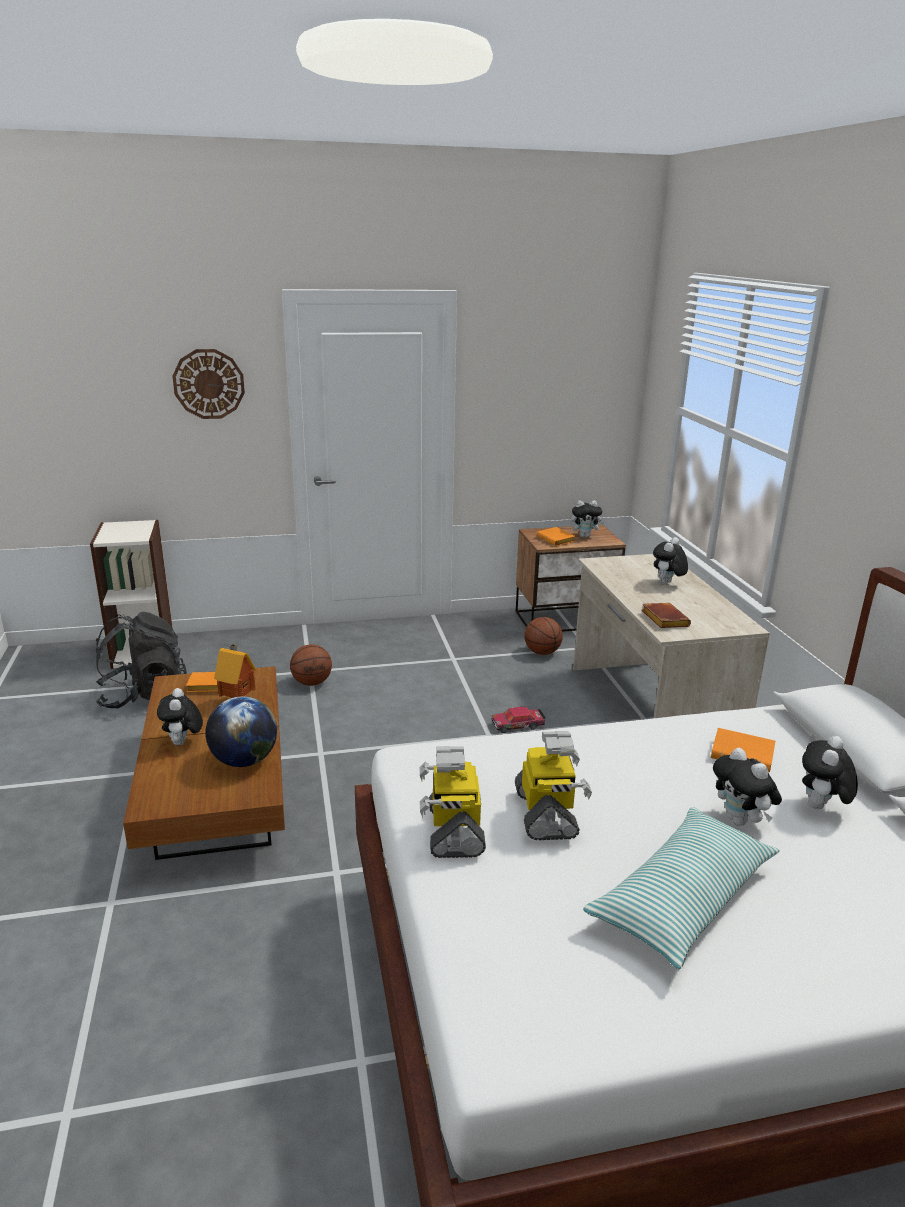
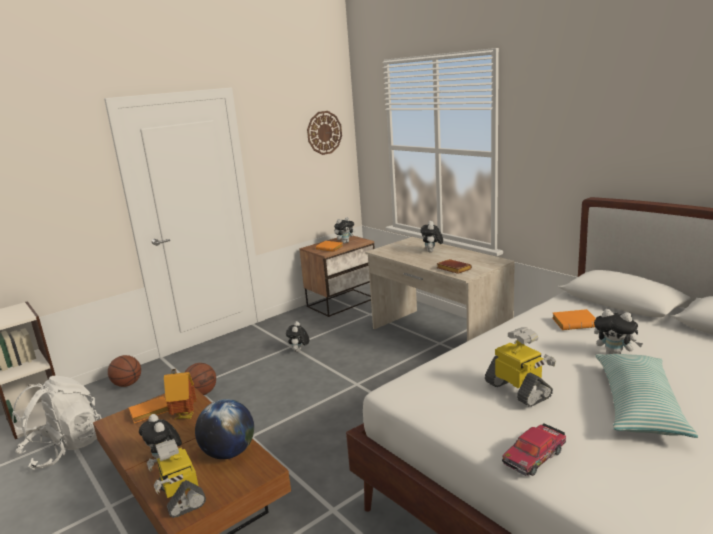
camera: 25 degrees left, 5 degrees down
(143, 695) = (64, 448): black backpack -> white backpack
(209, 384) = (55, 180): wall clock -> wall clock (324, 132)
(453, 829) = (476, 421): toy robot -> toy robot (181, 496)
(518, 725) = (369, 371): toy car -> toy car (535, 456)
(542, 652) = (345, 325): basketball -> basketball (127, 384)
(820, 807) = (641, 335): plush toy -> plush toy (299, 351)

